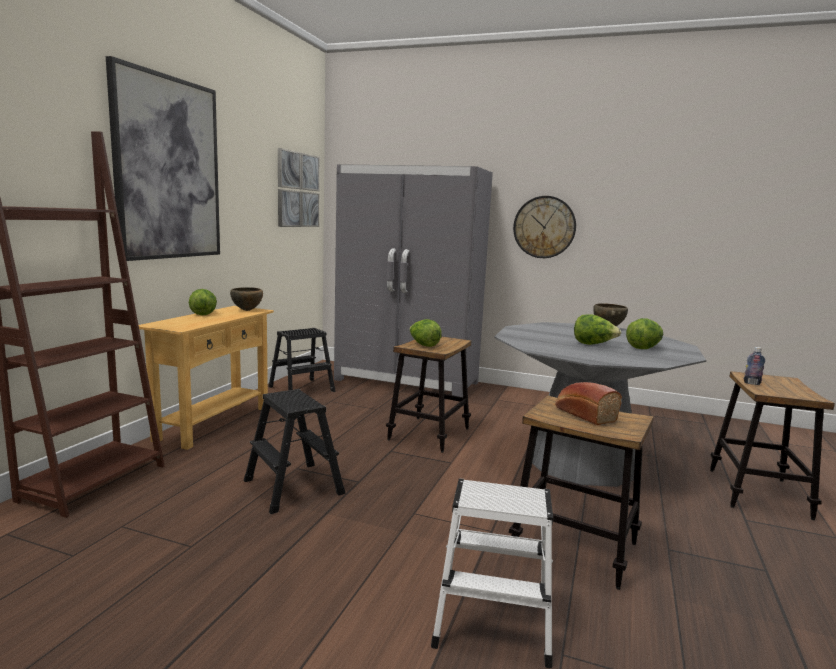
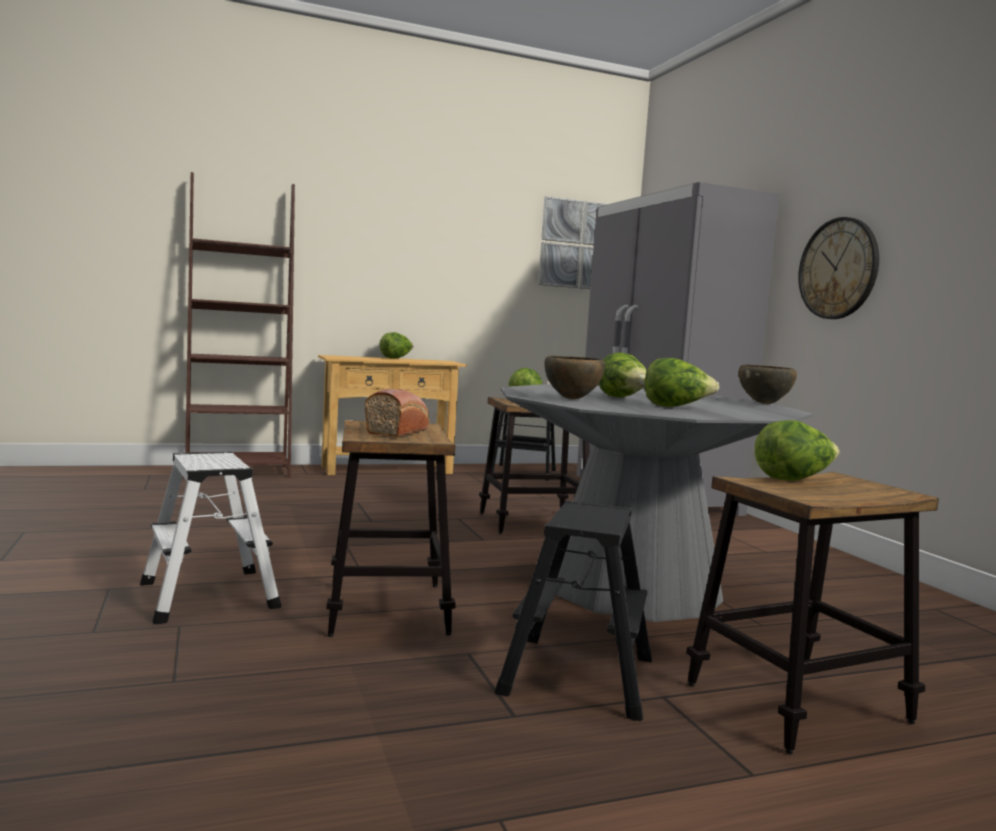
camera: 50 degrees right, 5 degrees down
(168, 169) = (377, 217): picture -> none
(247, 310) = (442, 361): brown bowl -> brown bowl (572, 399)
(293, 486) = (323, 508): black step ladder -> black step ladder (578, 675)
(752, 383) = (793, 479): bottle -> lettuce

